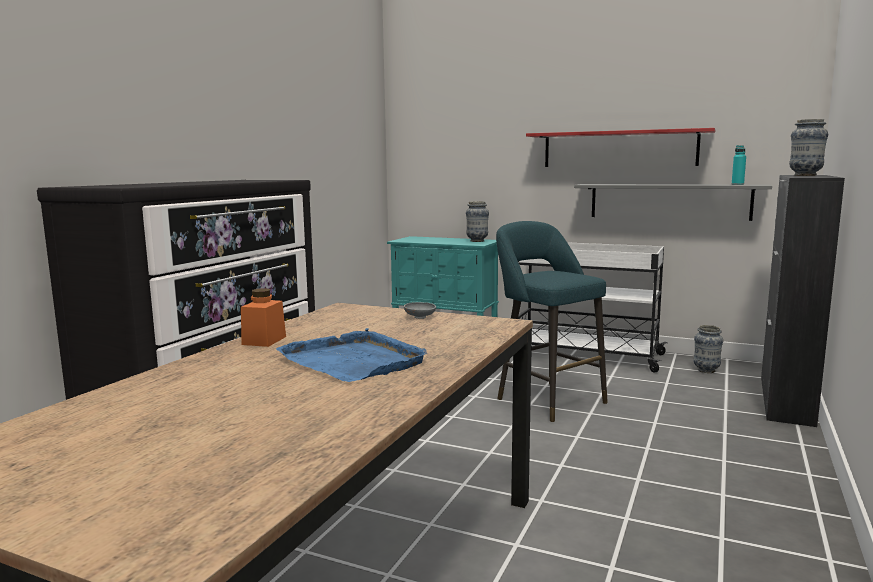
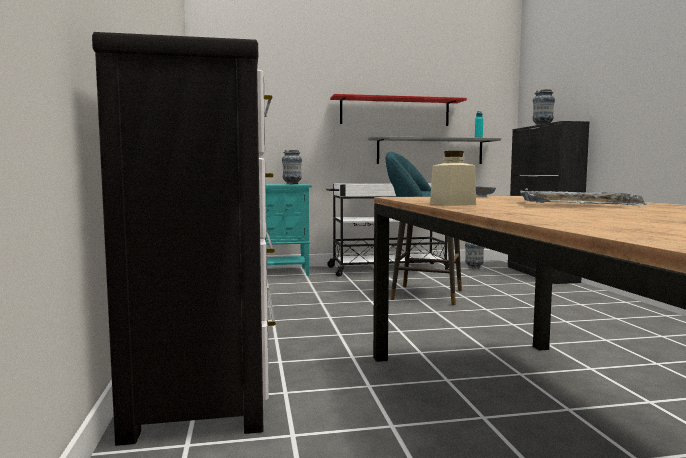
camera: 35 degrees left, 5 degrees down
(264, 340) = (452, 204): orange jar -> beige jar
(354, 361) = (576, 204): blue tray -> grey tray

